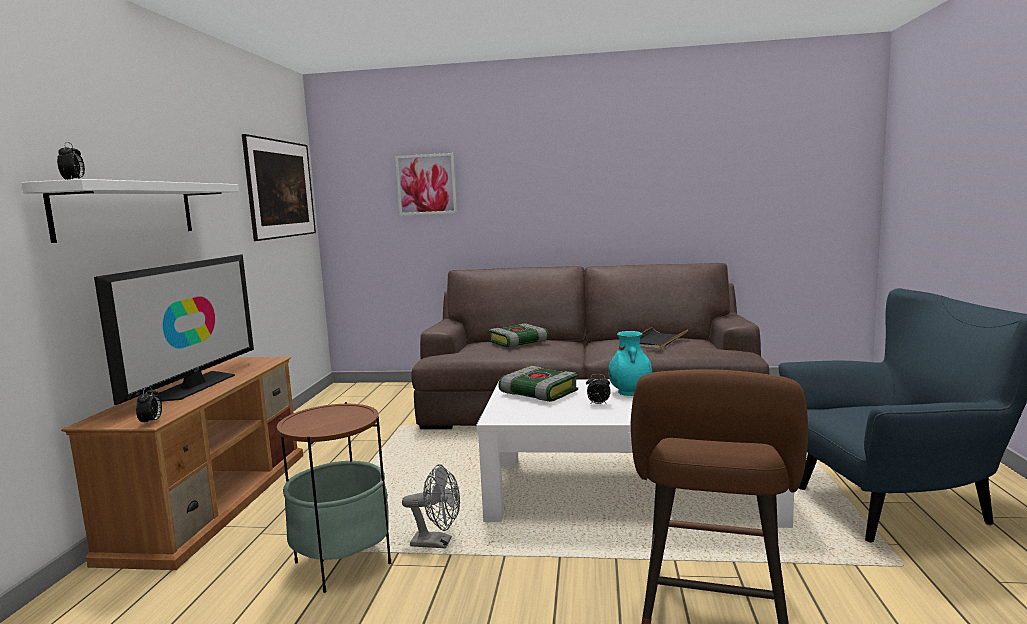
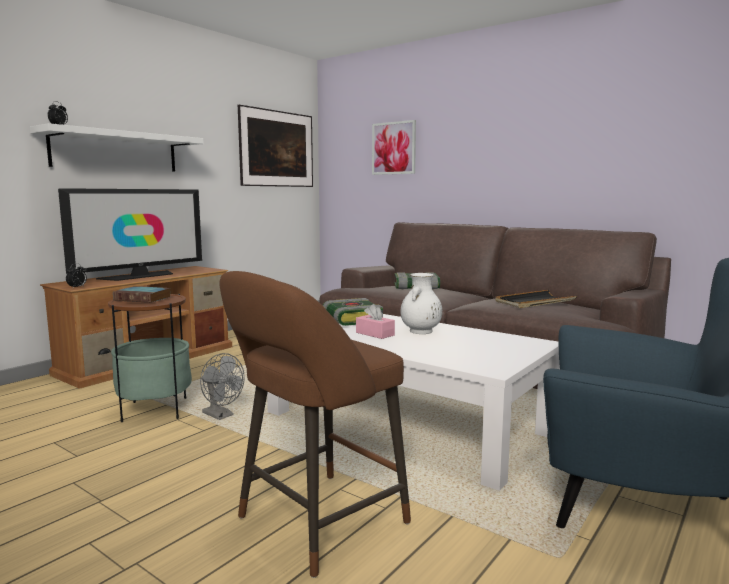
camera: 30 degrees right, 0 degrees up
(323, 418) = (144, 298): none -> book
(598, 404) = (375, 334): alarm clock -> pink tissue box
(630, 392) = (420, 331): turquoise vase -> white vase

